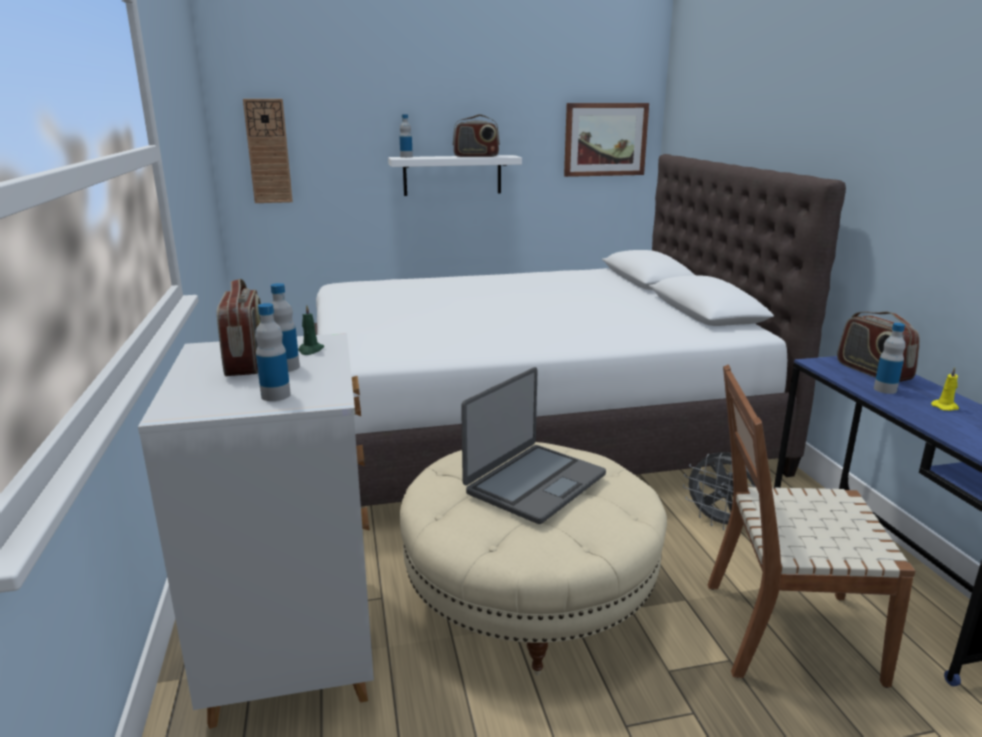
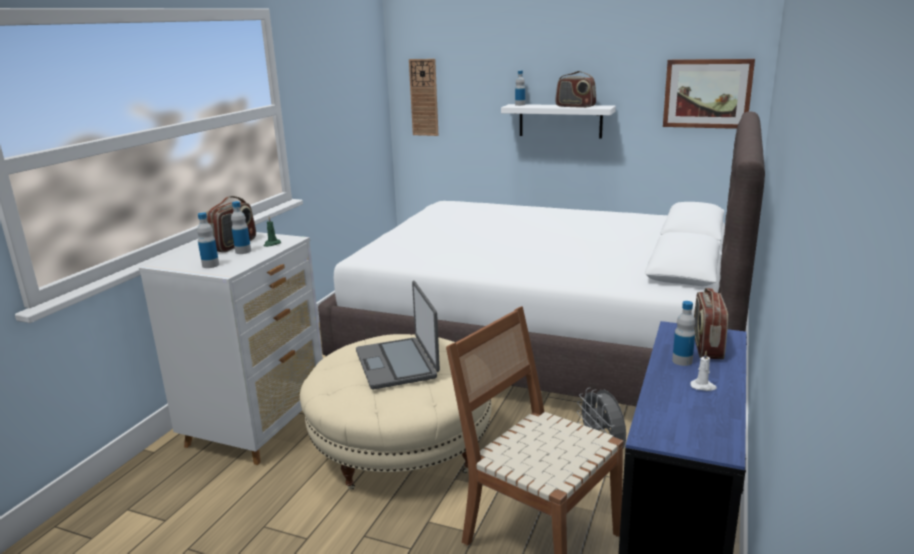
camera: 35 degrees right, 0 degrees up
(534, 483) = (397, 364): laptop -> laptop turned 90 degrees clockwise
(945, 407) = (703, 386): yellow candle -> white candle

